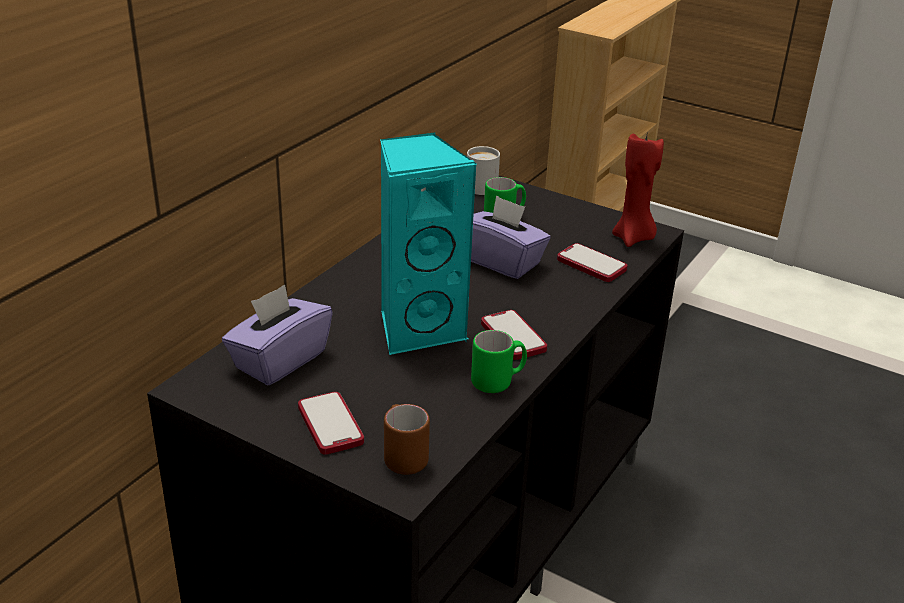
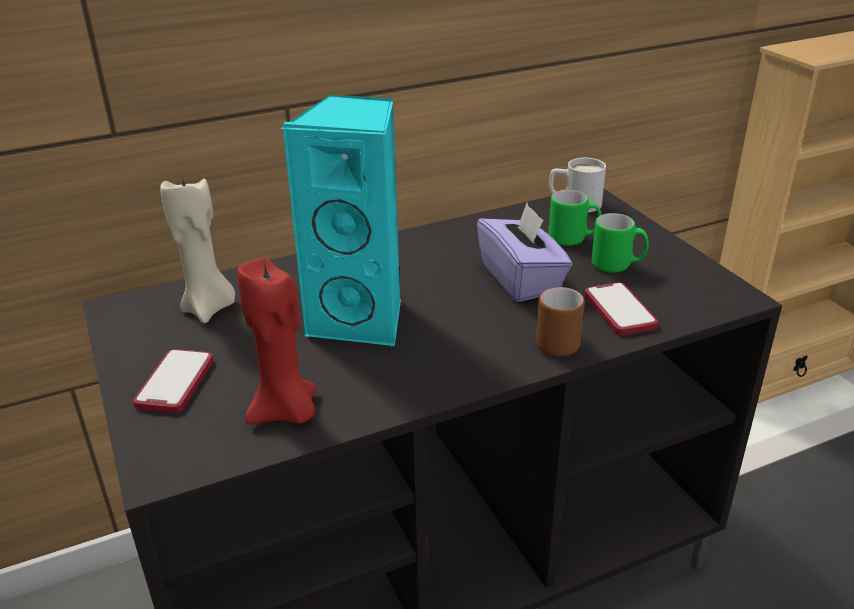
camera: 35 degrees right, 0 degrees up
(279, 360) = (209, 308): purple tissue box -> beige candle
(403, 456) = (196, 440): brown mug -> brown mug (558, 341)
(498, 381) = (375, 400): green mug -> green mug (617, 266)
(513, 337) = (445, 359): phone -> none
(633, 238) = (703, 297): red candle -> red candle (286, 412)

